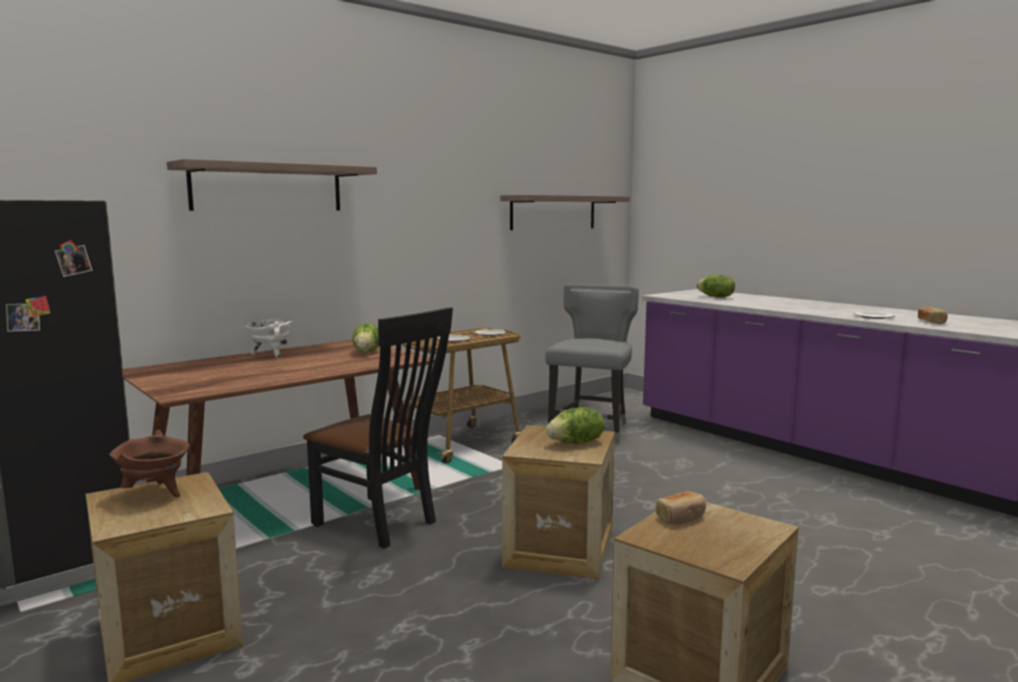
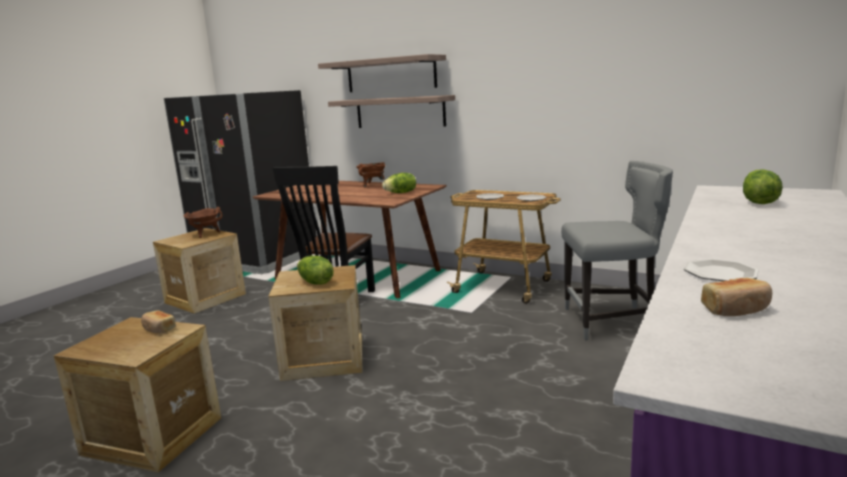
camera: 70 degrees right, 5 degrees up
(271, 355) = (372, 185): white cooking pot -> brown cooking pot
(553, 212) = (676, 77): shelf -> shelf (400, 112)

